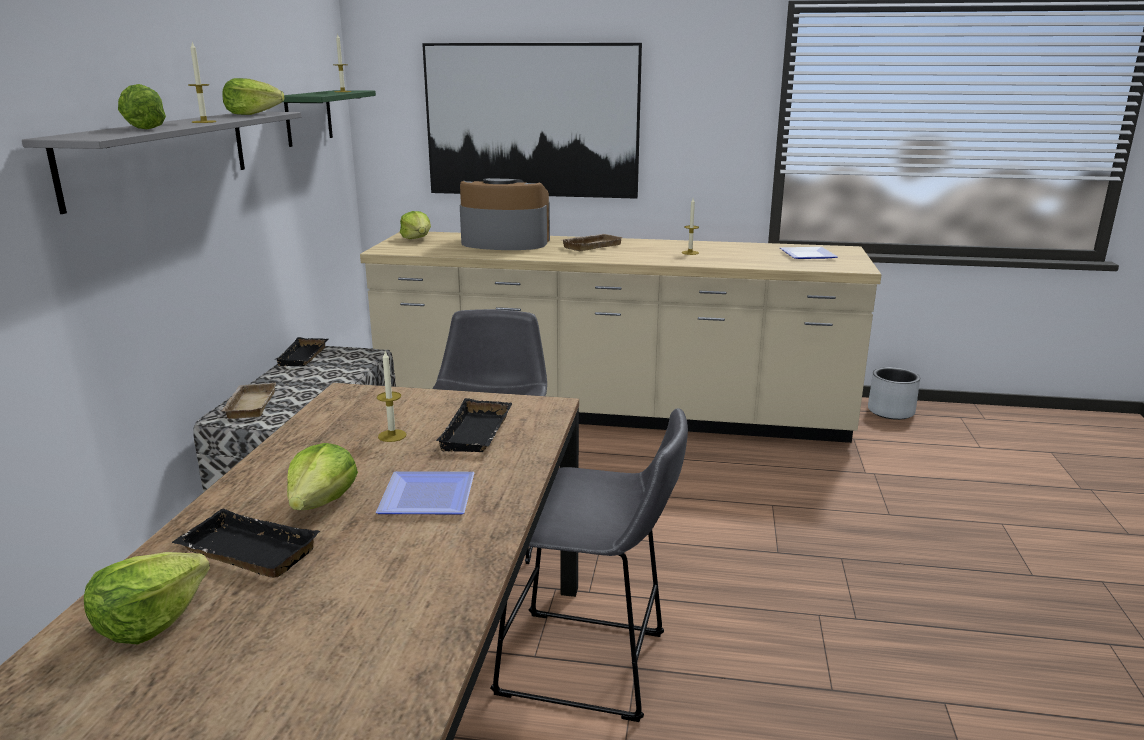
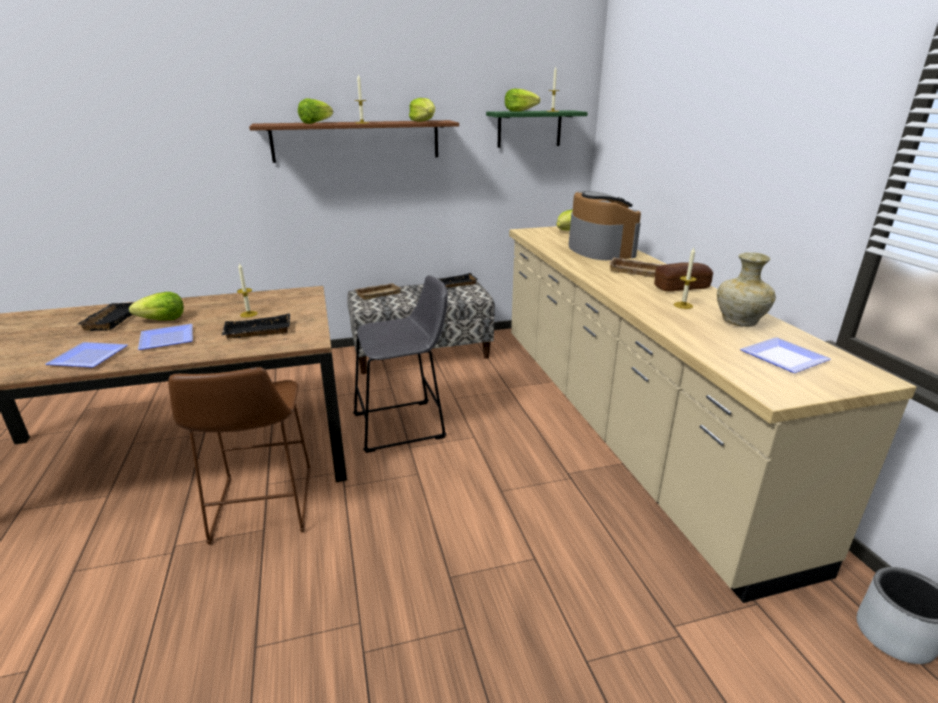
camera: 65 degrees right, 5 degrees up
(150, 620) = (57, 320): lettuce -> lettuce (519, 111)
(160, 155) = (356, 141): grey shelf -> brown shelf
(441, 563) = (89, 358): none -> plate
(531, 121) = (678, 148): picture -> none
(591, 666) = (261, 509): grey stool -> brown stool
(648, 245) = (681, 287): none -> bread
(738, 249) = (739, 322): none -> beige vase

